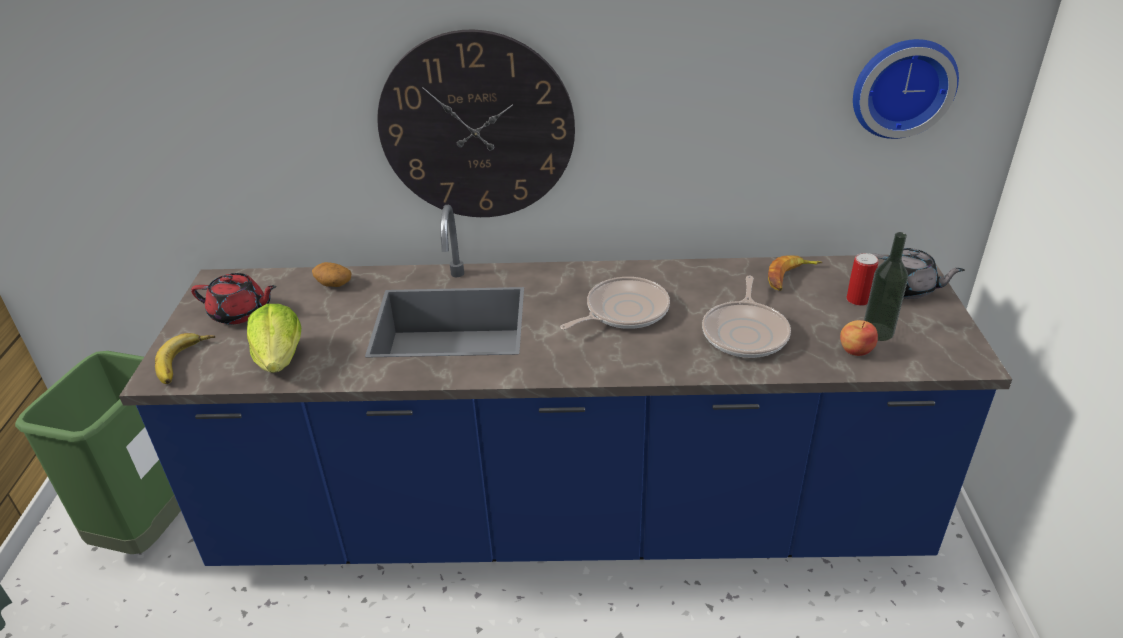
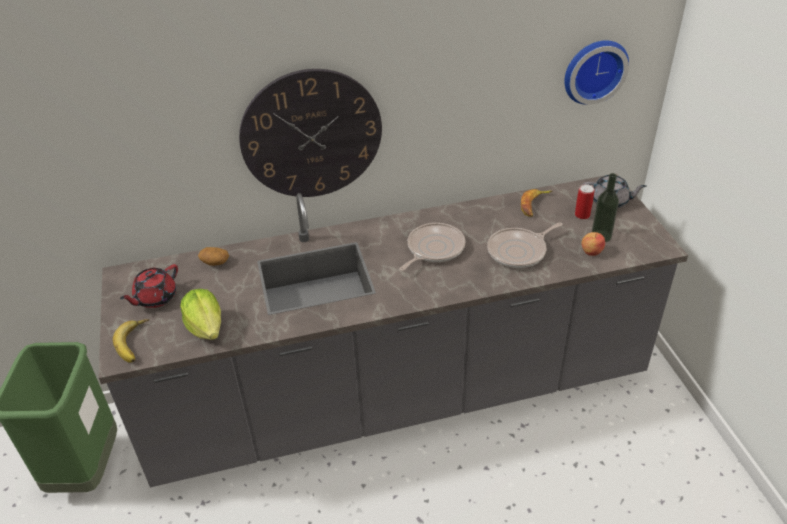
camera: 15 degrees left, 5 degrees up
(240, 313) = (155, 298): red teapot -> red teapot turned 135 degrees clockwise
(568, 517) = (398, 395): blue counter -> grey counter
(745, 332) = (519, 251): frying pan -> frying pan turned 60 degrees clockwise

